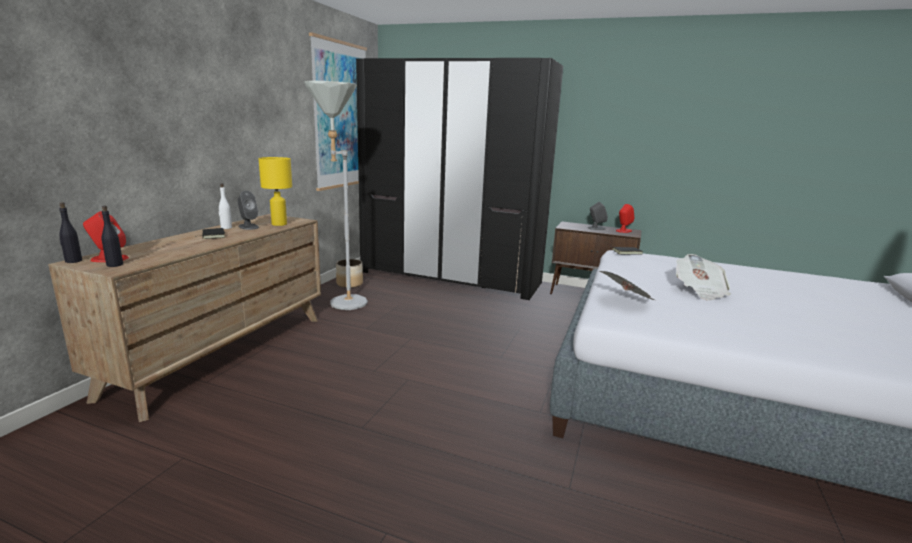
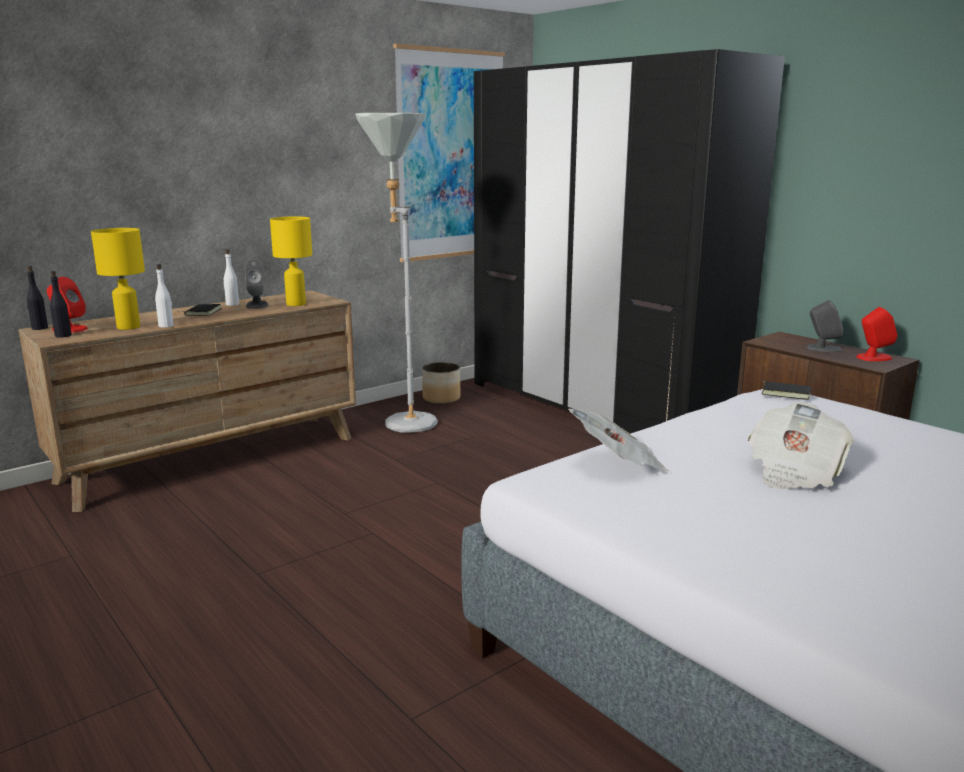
camera: 30 degrees right, 0 degrees up
(168, 252) = (128, 327): none -> yellow table lamp
(202, 248) = (166, 326): none -> white bottle

